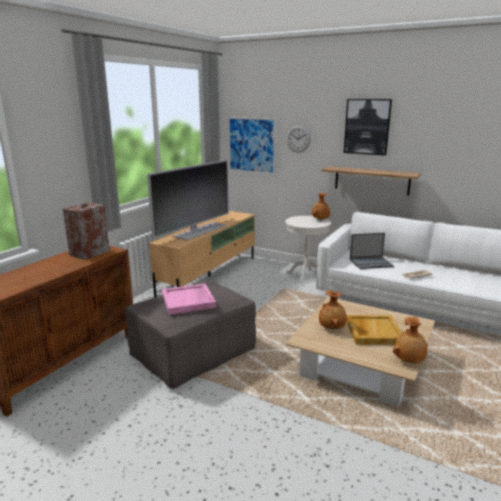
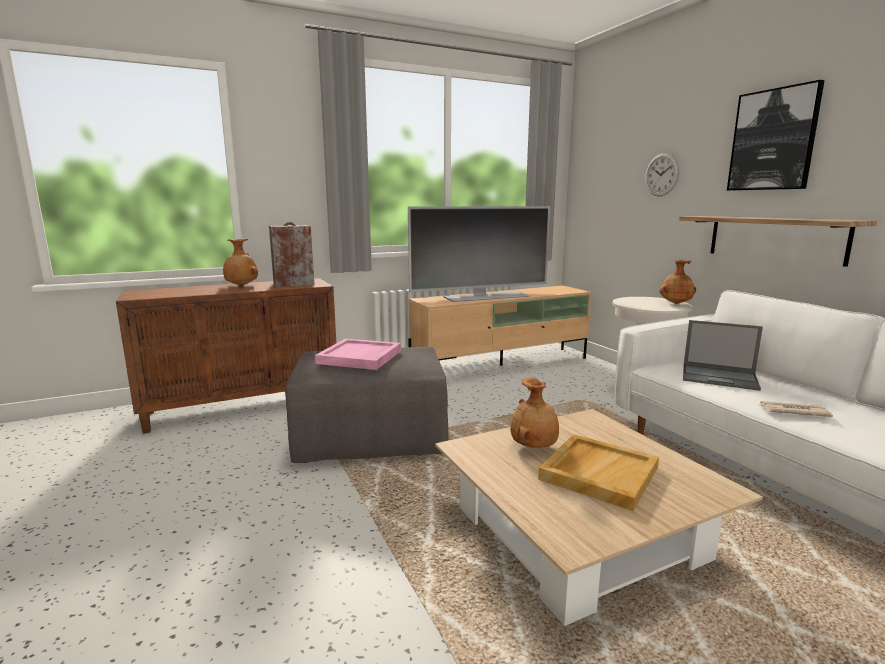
camera: 35 degrees right, 5 degrees down
(251, 145) = (600, 191): picture -> none
(409, 361) = (601, 538): brown vase -> brown vase (241, 285)

